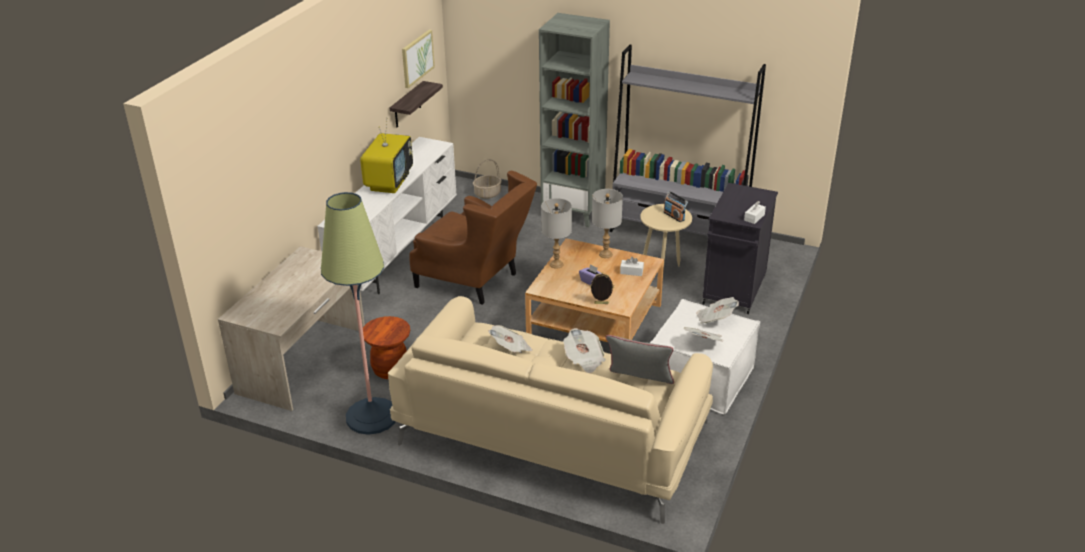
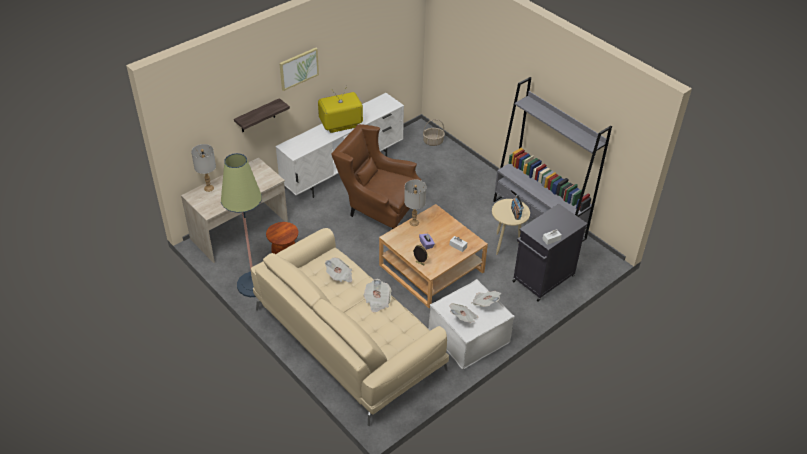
camera: 25 degrees right, 10 degrees up
(389, 182) = (340, 125): television -> television turned 150 degrees counterclockwise
(407, 105) = (377, 71): shelf -> shelf (257, 116)
(417, 58) = (392, 40): picture -> picture (298, 68)
(475, 281) = (378, 209): brown armchair -> brown armchair turned 150 degrees clockwise
(573, 212) = (480, 176): grey bookcase -> none
(606, 254) = (451, 226): grey table lamp -> grey table lamp (209, 188)
(639, 385) = (397, 332): grey pillow -> none

